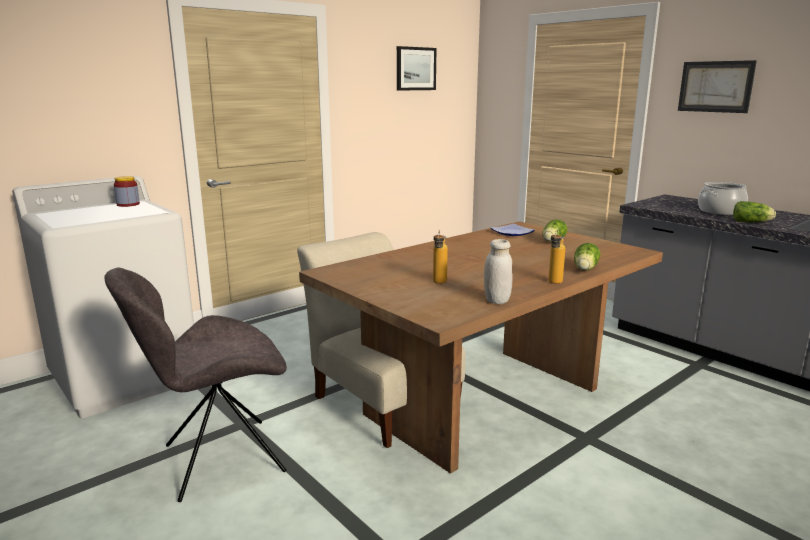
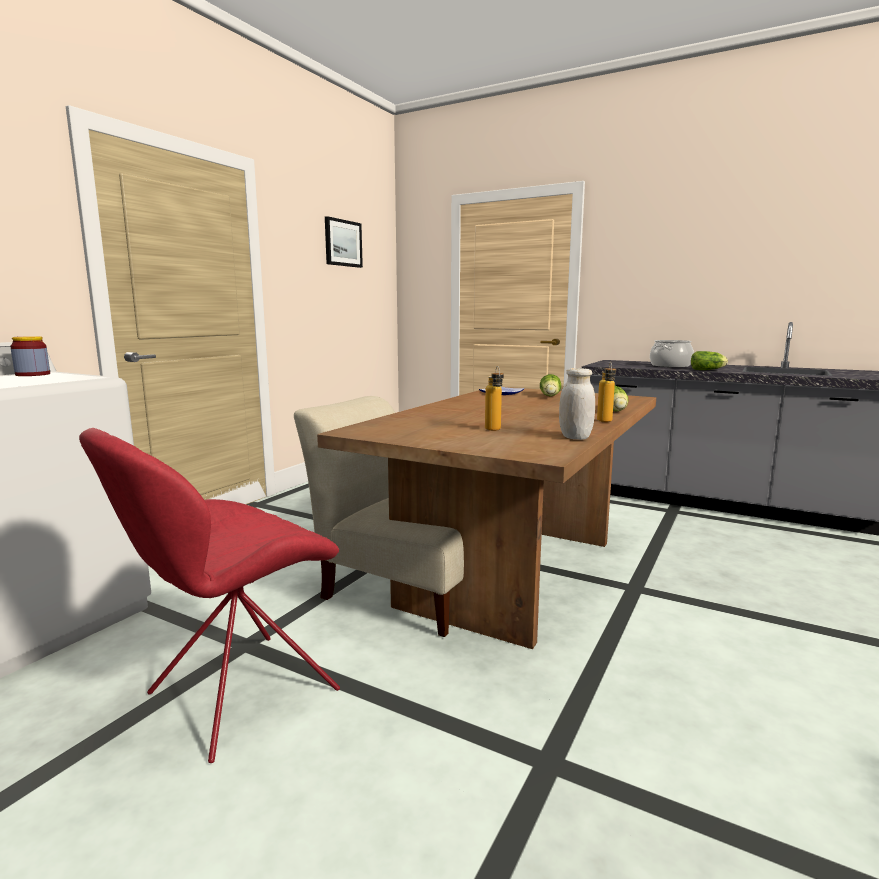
camera: 20 degrees left, 5 degrees down
(218, 460) = (236, 695): grey chair -> red chair
(715, 86) = (643, 256): picture -> none

